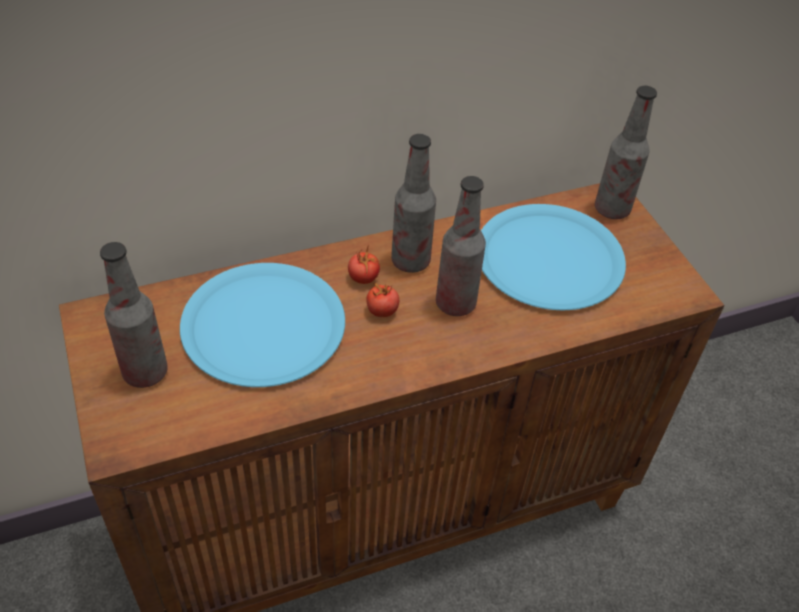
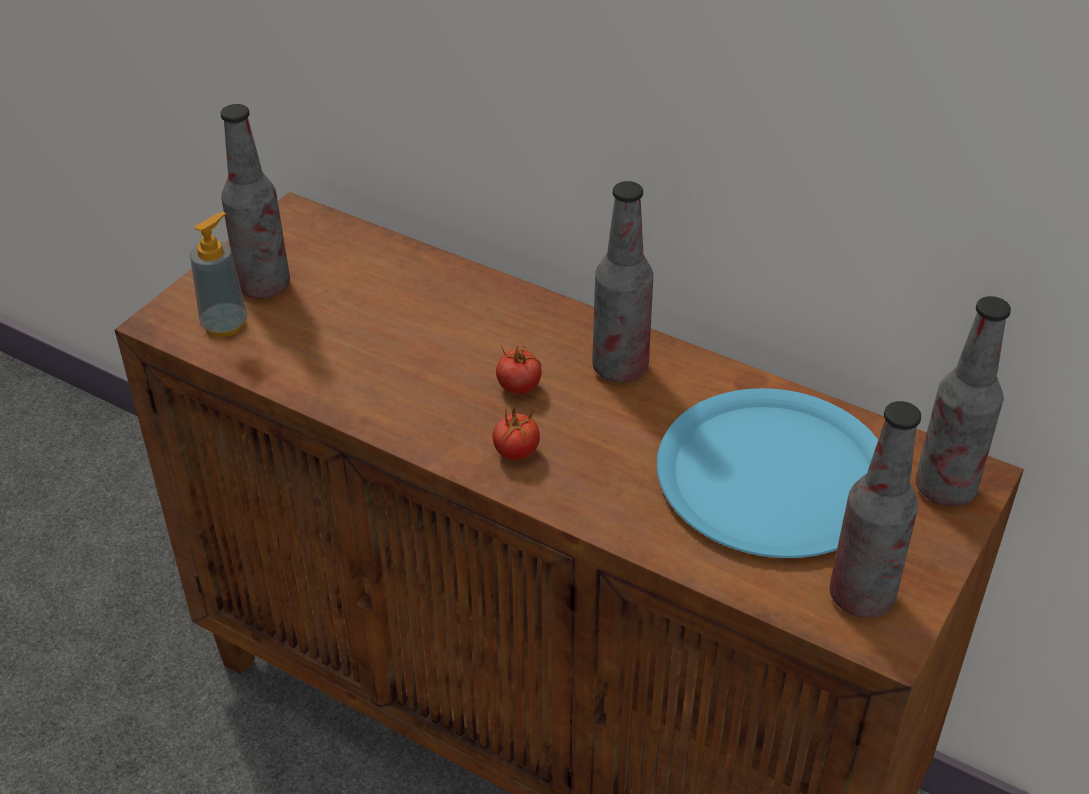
camera: 55 degrees right, 5 degrees down
(161, 415) = (225, 324): none -> soap dispenser
(263, 326) = (402, 320): blue plate -> none
(363, 278) = (550, 349): tomato -> tomato (516, 453)
(455, 304) = (598, 436): bottle -> bottle (861, 596)

